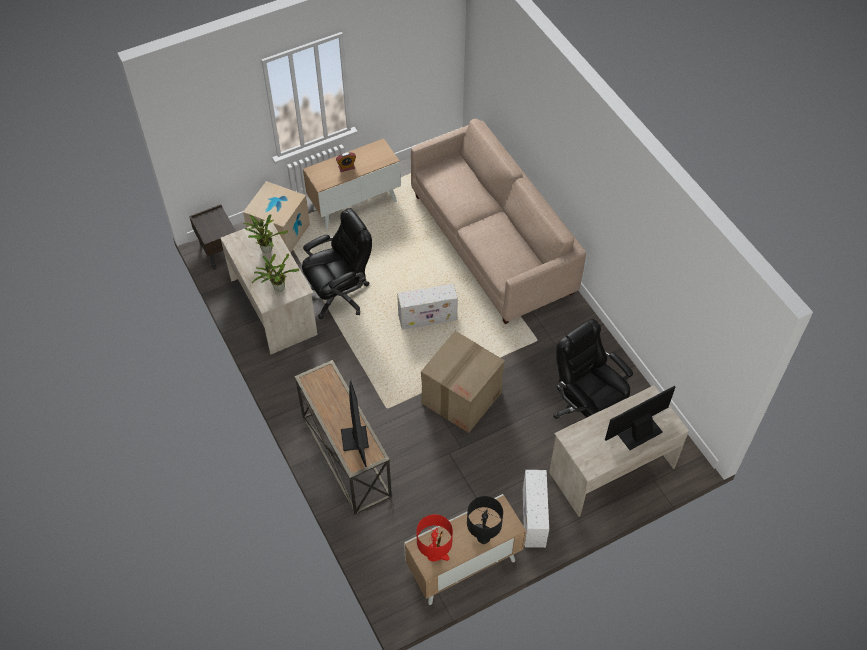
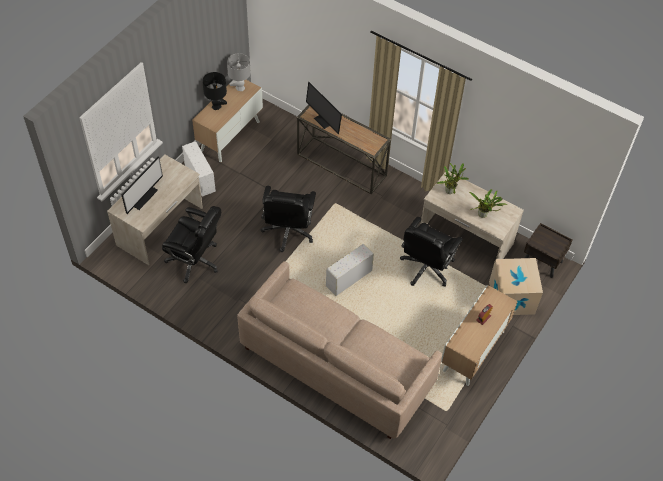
camera: 150 degrees right, 0 degrees up
(434, 555) = (240, 88): red table lamp -> grey table lamp
(462, 397) = (288, 231): cardboard box -> black office chair

